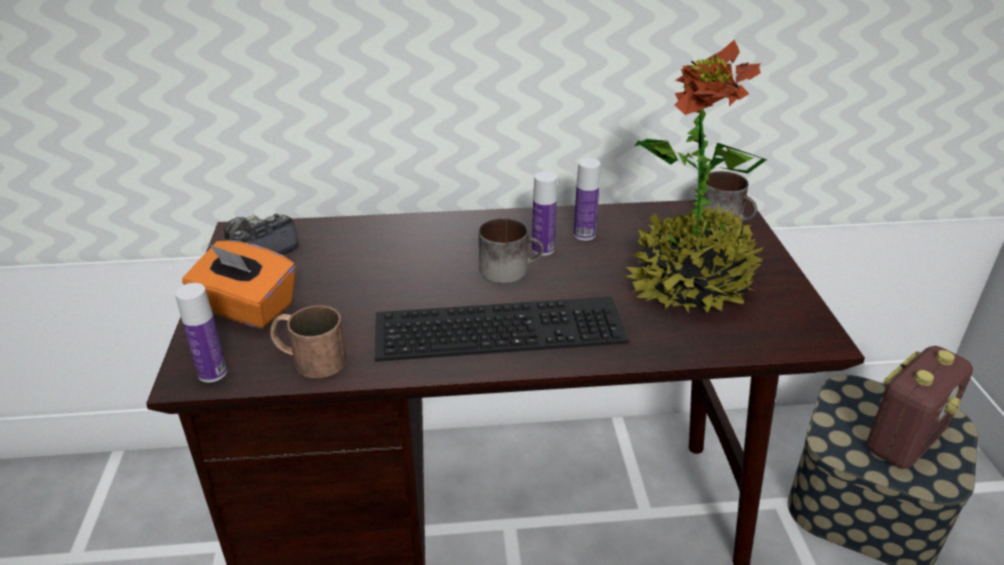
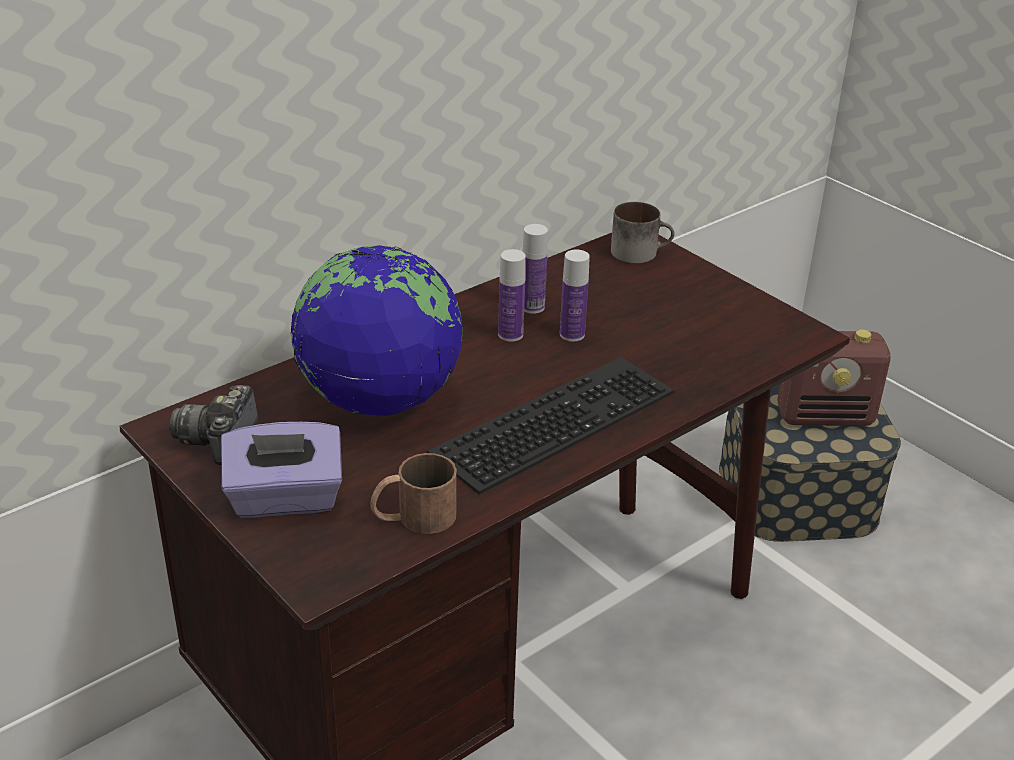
camera: 35 degrees left, 0 degrees up
(212, 373) = (335, 569): bottle -> bottle (572, 334)
(246, 308) = (285, 499): orange tissue box -> purple tissue box
(391, 263) = (379, 400): none -> globe
(509, 269) = (501, 364): mug -> none
(690, 283) = (670, 322): potted plant -> none
(904, 440) = (825, 416): radio -> radio turned 75 degrees clockwise

